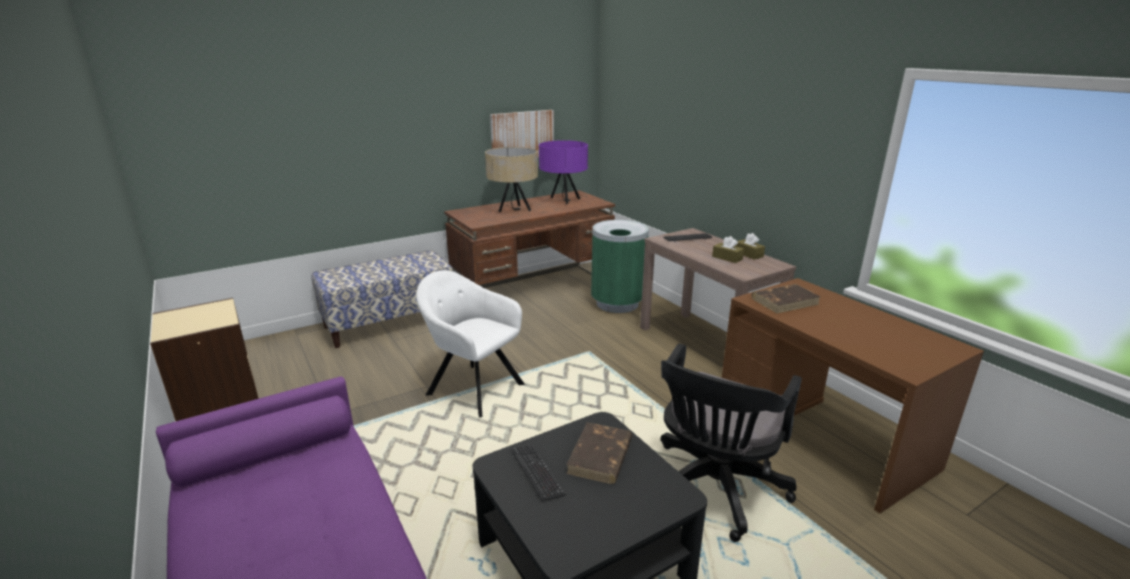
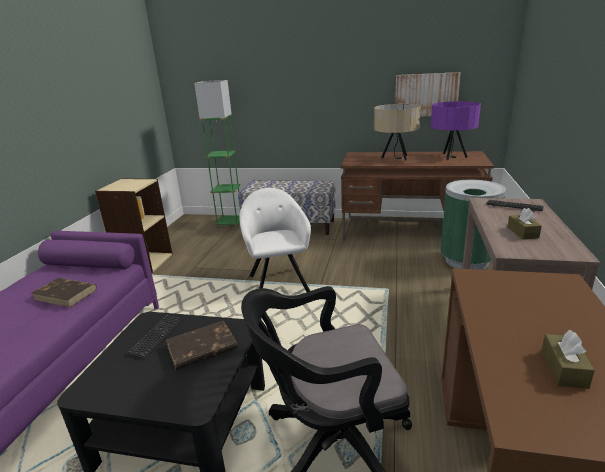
camera: 45 degrees right, 0 degrees up
(293, 344) = (230, 224): none -> green floor lamp
(748, 254) = (557, 235): brown tissue box -> brown tissue box (563, 369)
(785, 301) = (509, 290): brown book -> brown book (66, 294)

